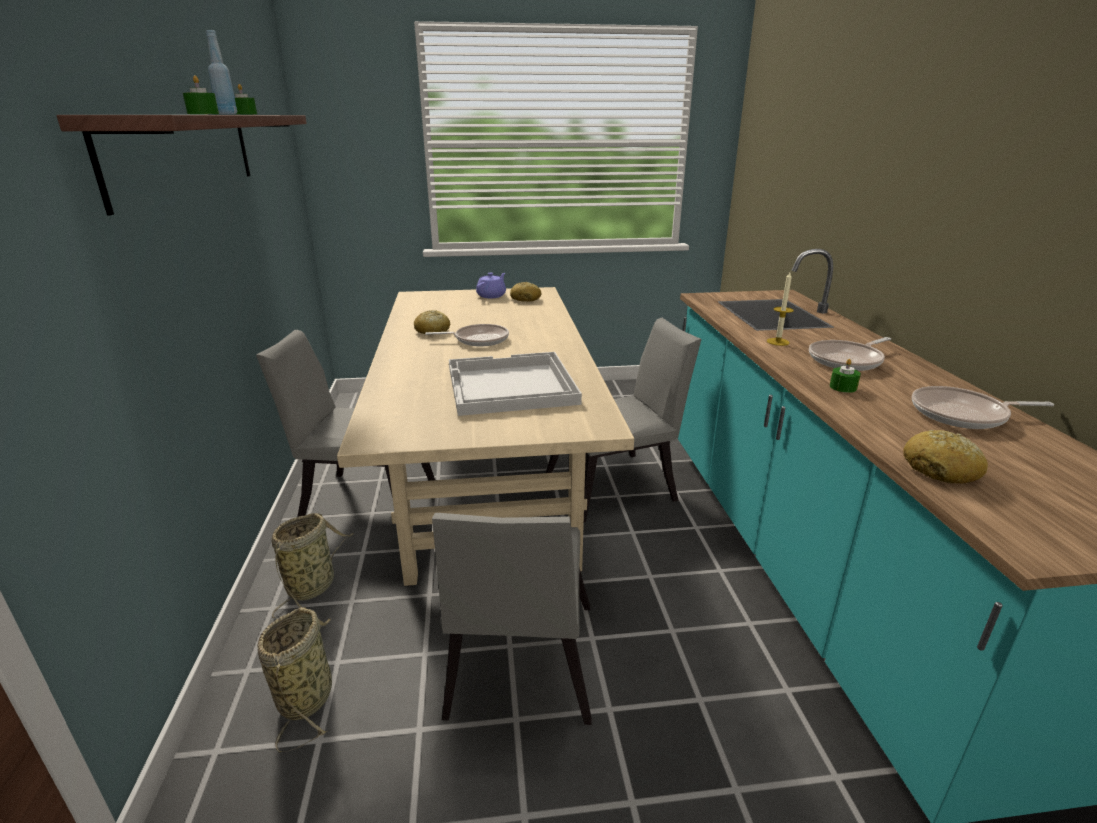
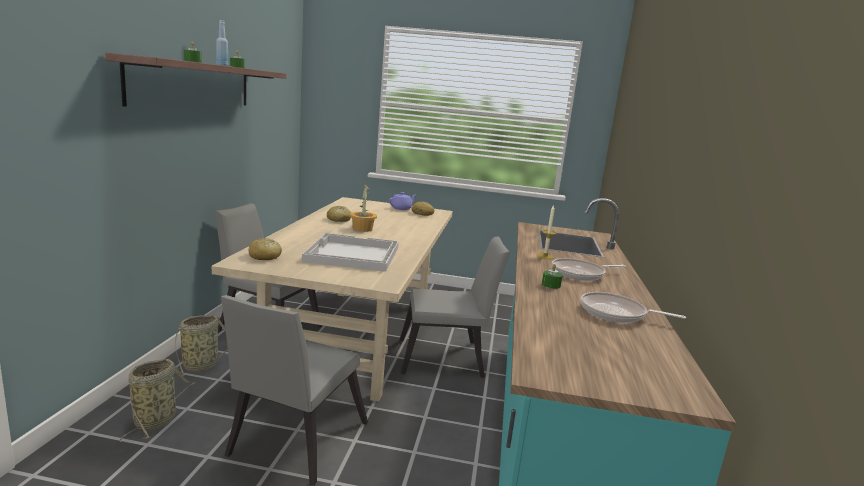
camera: 15 degrees right, 10 degrees down
(478, 340) = (362, 229): frying pan -> potted plant
(941, 470) = (546, 332): bread -> bread (265, 257)

